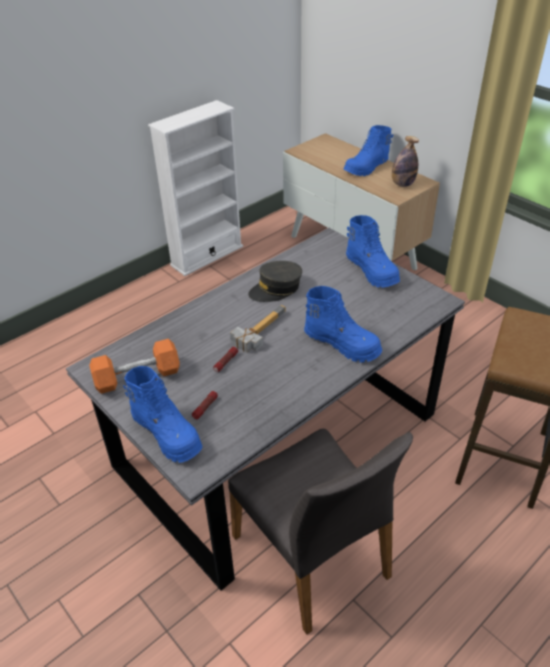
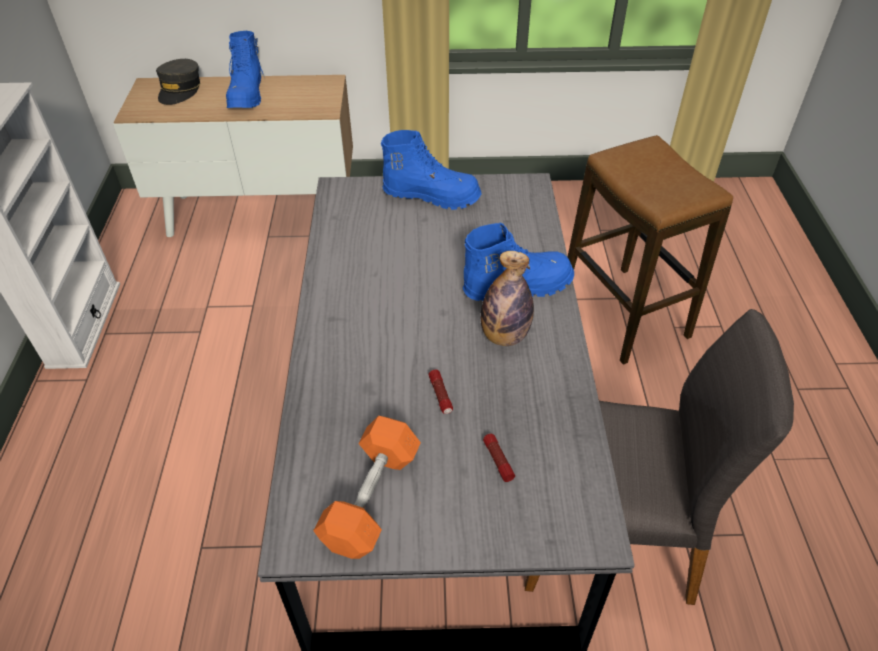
camera: 50 degrees left, 5 degrees up
(167, 433) = (507, 525): blue boot -> none
(257, 330) = (418, 335): hammer -> none
(276, 289) = (367, 278): grey cap -> grey cap (180, 90)
(402, 184) = (312, 94): bottle -> bottle (504, 336)

